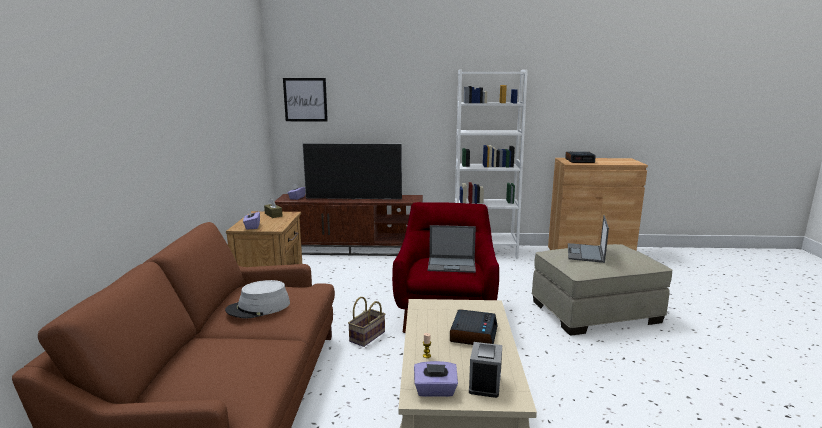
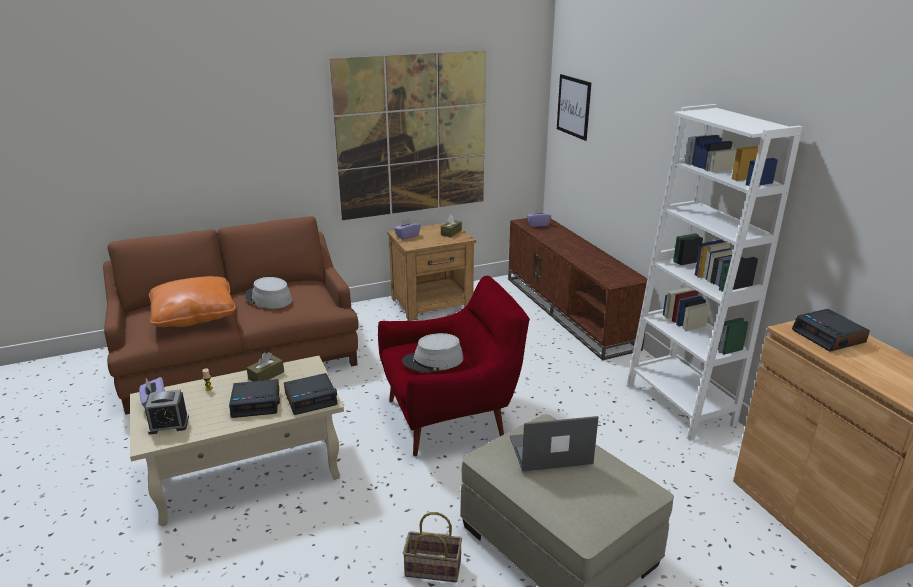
camera: 65 degrees right, 10 degrees up
(222, 133) = (412, 135): none -> picture
(235, 354) = (194, 315): none -> orange pillow
(353, 199) = (573, 250): television -> none
(367, 337) = (368, 383): basket -> basket (431, 569)
(425, 324) = (266, 375): none -> brown tissue box
(452, 265) = (433, 361): laptop -> grey hat
(481, 310) = (311, 398): none -> alarm clock

